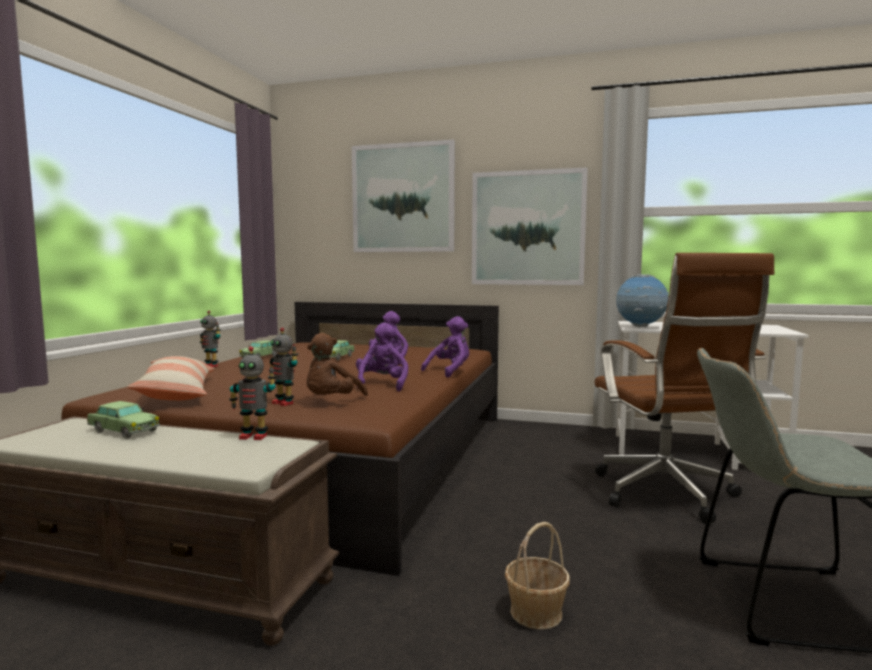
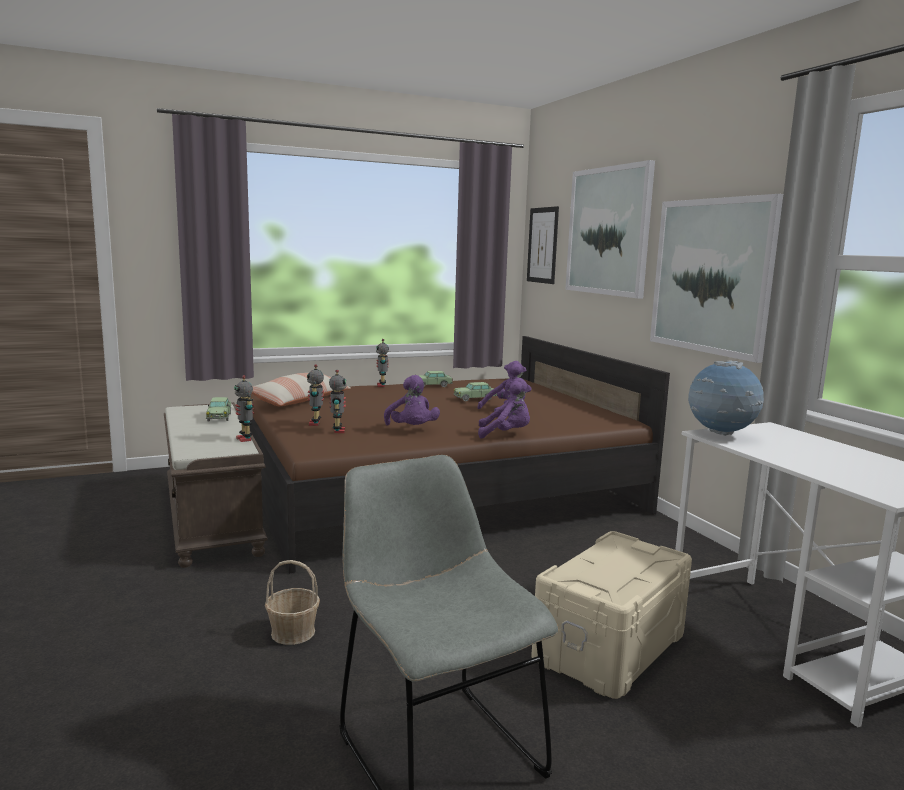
camera: 50 degrees right, 5 degrees up
(308, 214) = (542, 245): none -> picture
(332, 401) = (338, 431): brown plush toy -> toy robot
(382, 385) = (412, 430): purple plush toy -> purple plush toy turned 105 degrees clockwise
(667, 496) = (608, 646): brown office chair -> beige storage box

